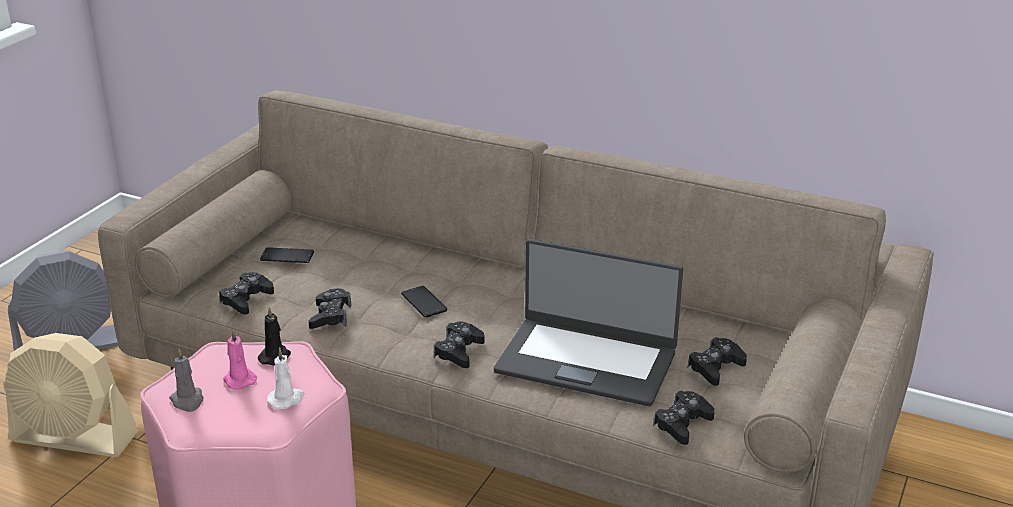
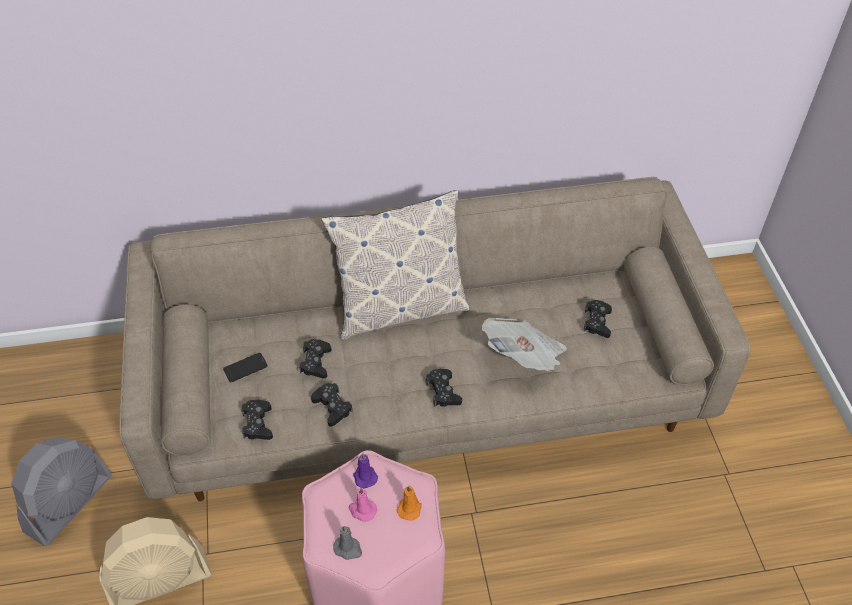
camera: 35 degrees left, 20 degrees up
(275, 356) = (364, 476): black candle -> purple candle
(287, 399) = (409, 508): white candle -> orange candle
(424, 302) = (381, 361): phone -> none
(494, 273) = (399, 309): none -> pillow
(586, 361) = (524, 357): laptop -> newspaper
(682, 423) = (616, 377): black game controller -> black game controller (315, 362)

